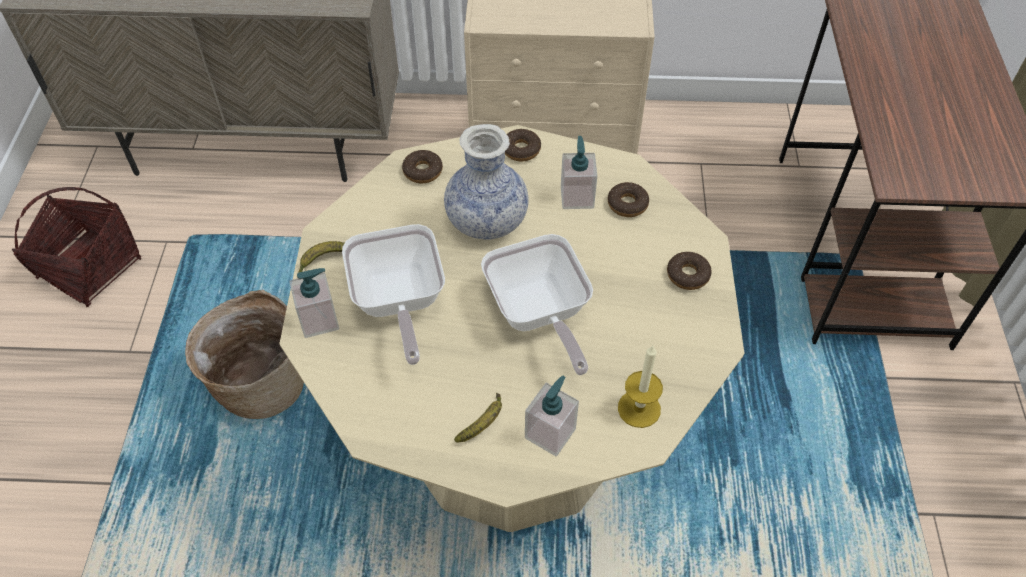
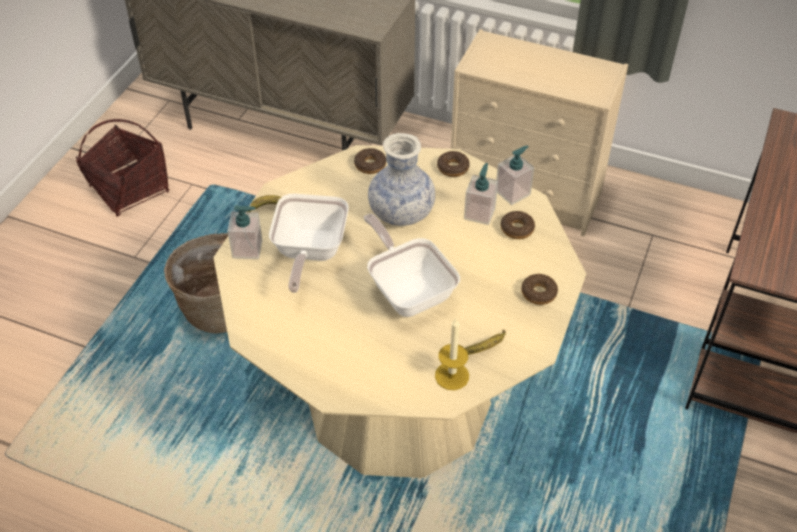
camera: 20 degrees right, 5 degrees down
(483, 423) = (331, 351): banana -> banana (486, 347)
(539, 315) = (408, 290): frying pan -> frying pan turned 150 degrees clockwise
(550, 433) = (377, 372): soap dispenser -> soap dispenser (513, 193)

